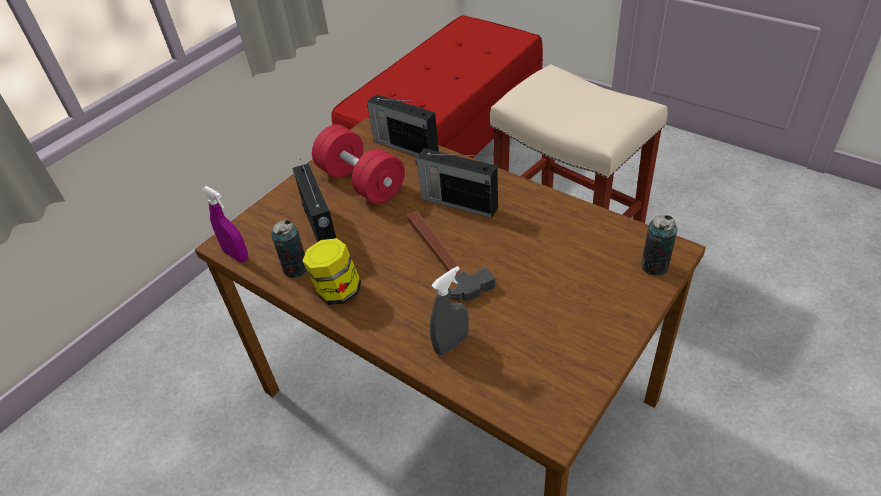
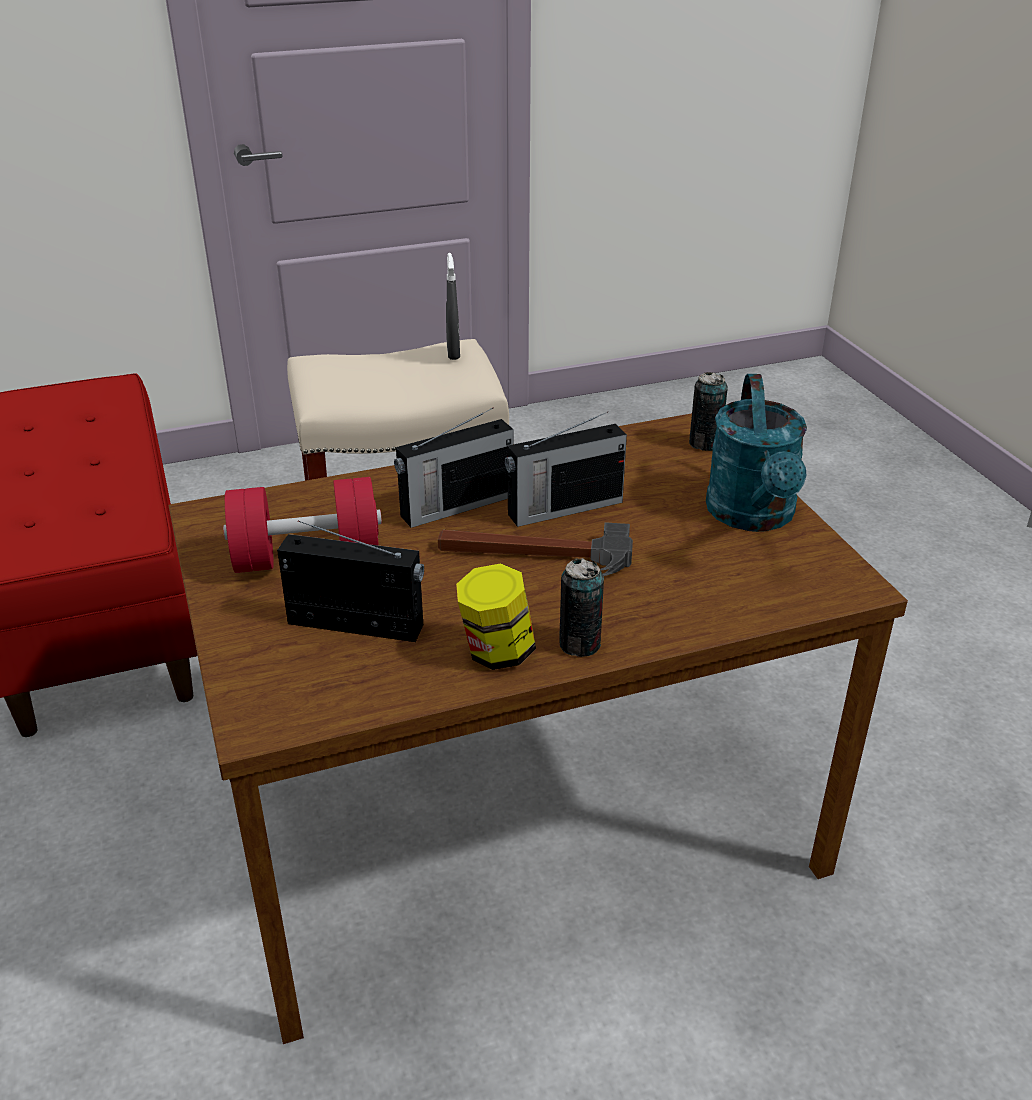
camera: 60 degrees left, 10 degrees down
(236, 255) = (300, 721): purple spray bottle -> none
(296, 269) = (407, 673): can -> can (579, 644)
(404, 146) = (287, 499): radio -> radio (563, 508)
(451, 344) = (682, 601): grey spray bottle -> grey spray bottle (453, 353)
(585, 334) = (753, 517): none -> turquoise watering can

